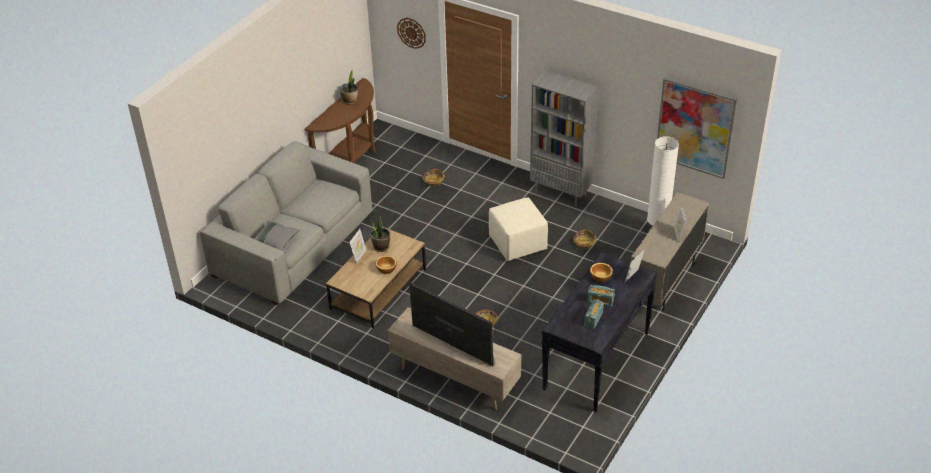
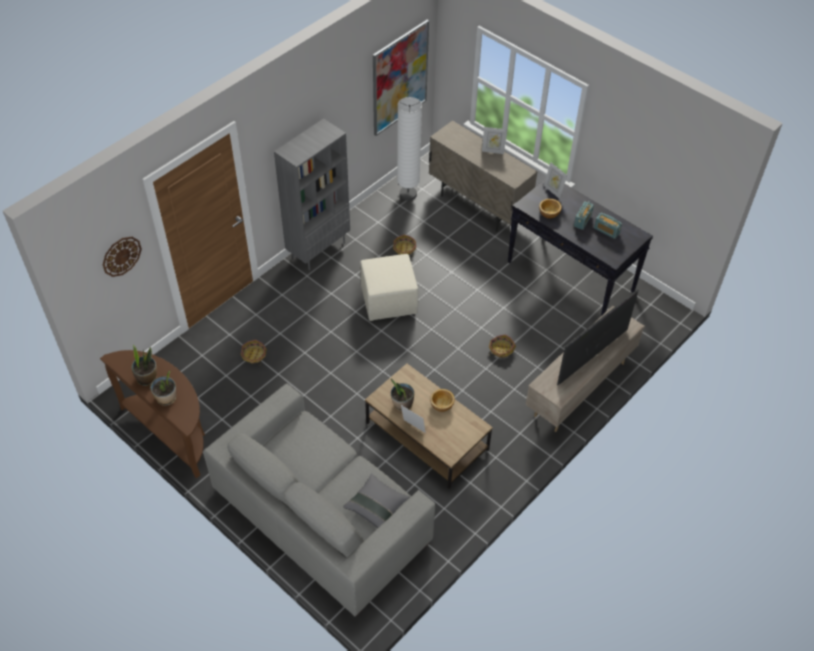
camera: 80 degrees left, 10 degrees up
(334, 113) = (166, 398): none -> potted plant

